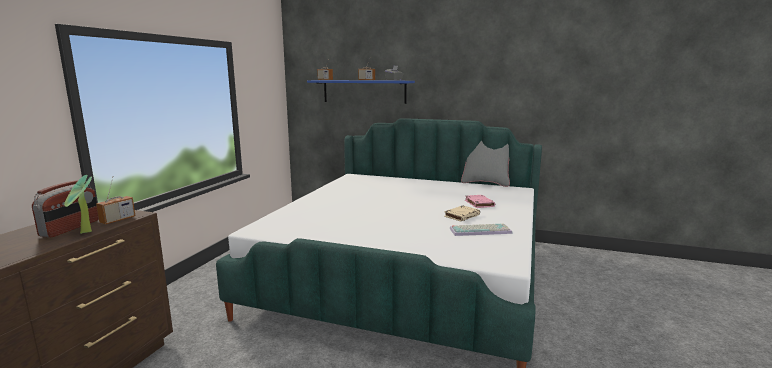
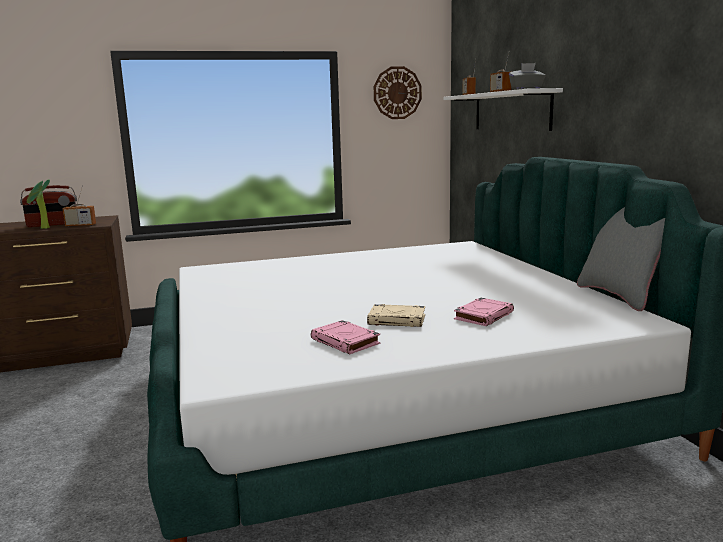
camera: 55 degrees right, 0 degrees up
(262, 75) = (397, 93): none -> wall clock
(364, 91) = (511, 111): blue shelf -> white shelf
(480, 230) = (346, 342): keyboard -> pink book

